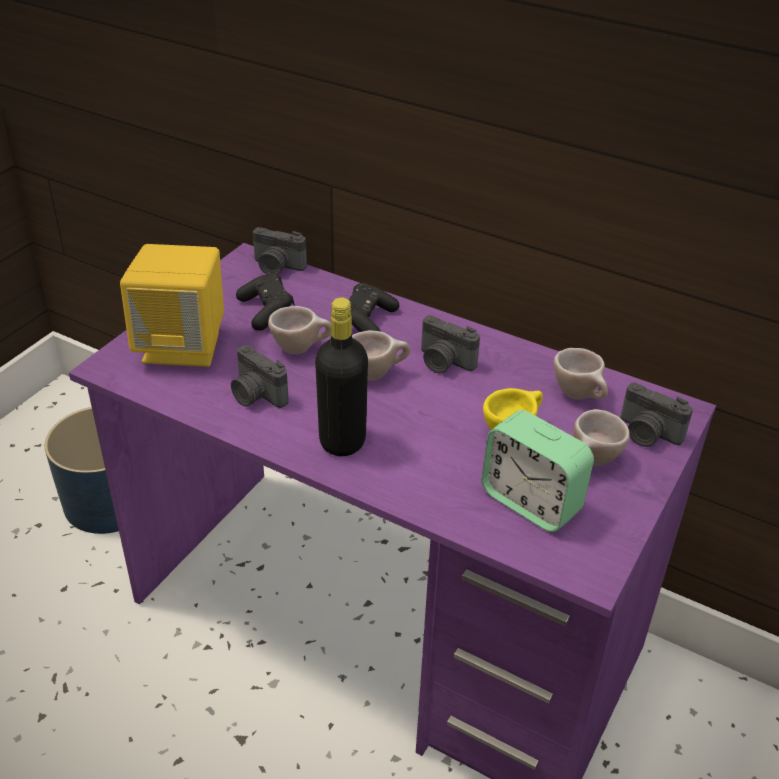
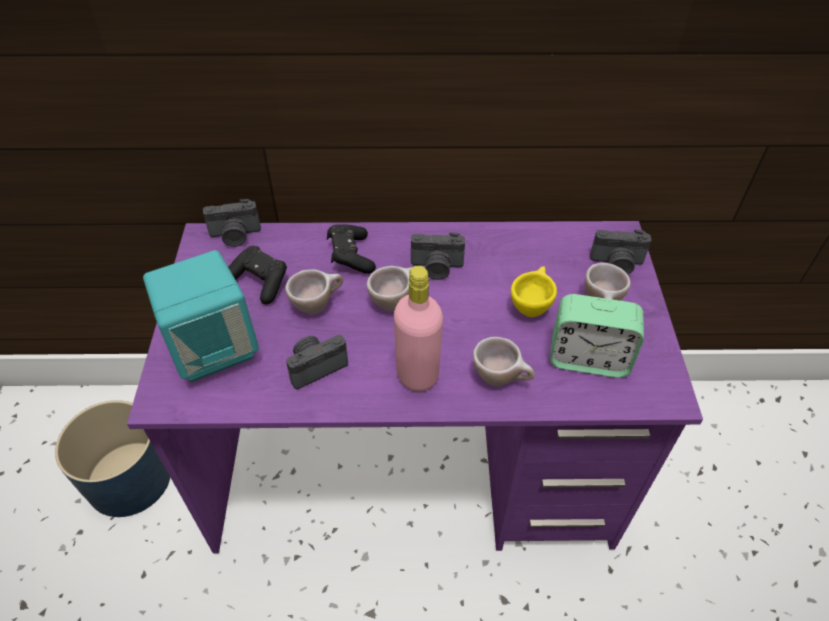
camera: 30 degrees left, 10 degrees up
(183, 346) = (214, 348): yellow speaker -> turquoise speaker
(256, 395) = (315, 366): camera -> camera turned 135 degrees clockwise
(342, 441) = (417, 375): black bottle -> pink bottle
(580, 396) = (551, 253): beige cup -> beige cup (501, 379)

